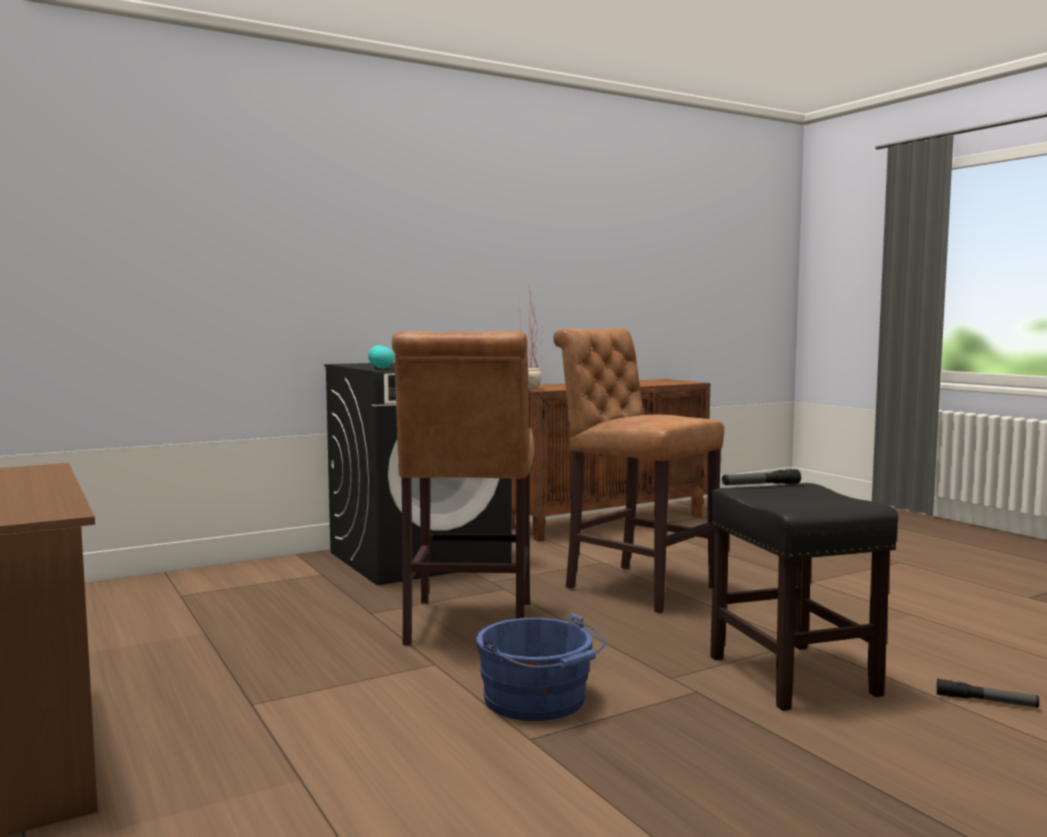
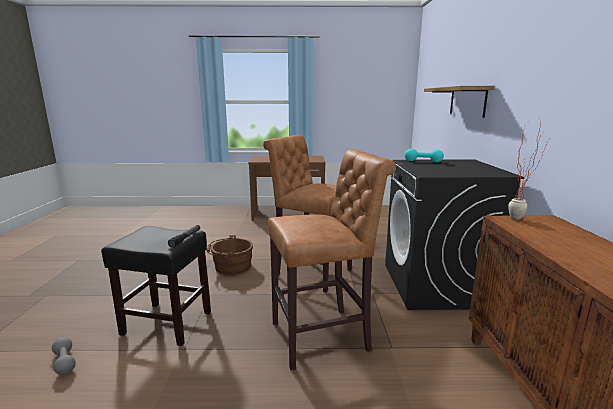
camera: 120 degrees right, 10 degrees up
(247, 271) = (467, 101): none -> shelf
(539, 701) = (230, 266): blue bucket -> brown bucket
(986, 701) = (65, 362): flashlight -> grey dumbbell

